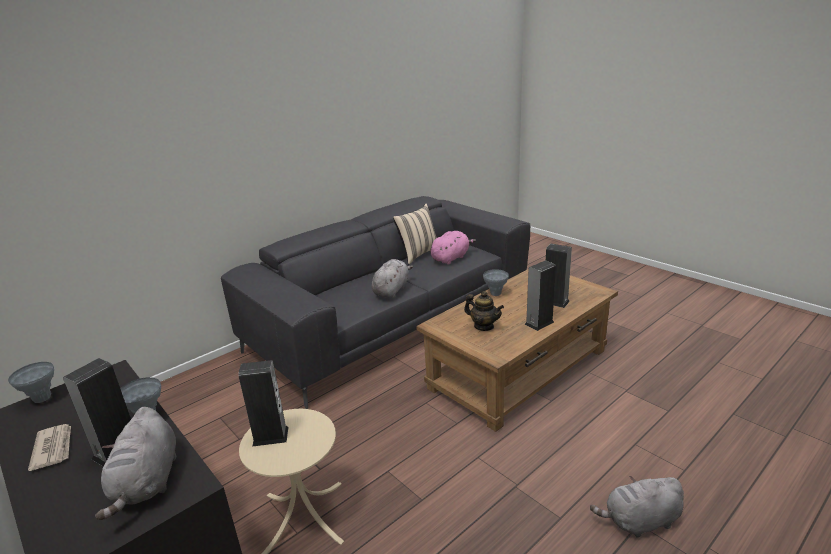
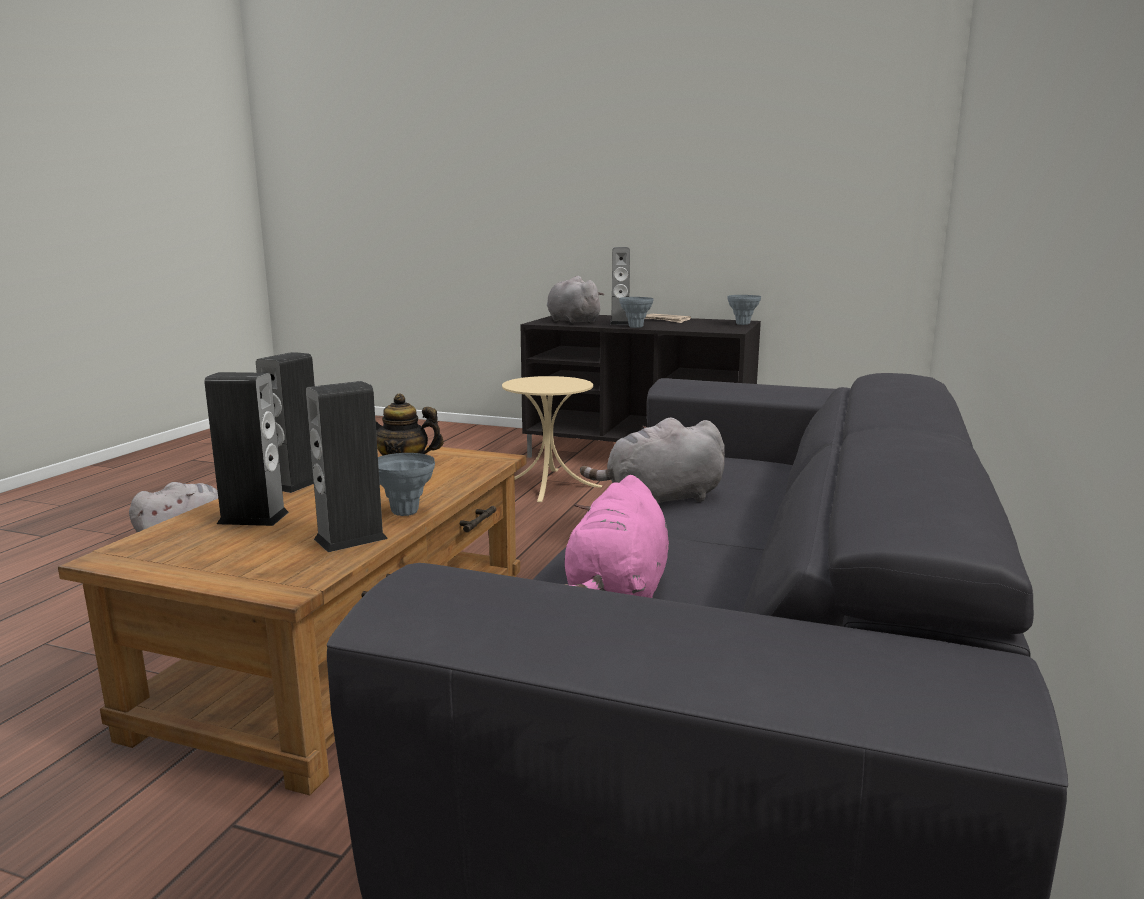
camera: 150 degrees right, 10 degrees down
(270, 436) = (565, 383): speaker -> speaker (350, 539)
(391, 290) = (660, 499): grey plush toy -> grey plush toy turned 75 degrees clockwise
(418, 254) = (748, 591): beige pillow -> none

